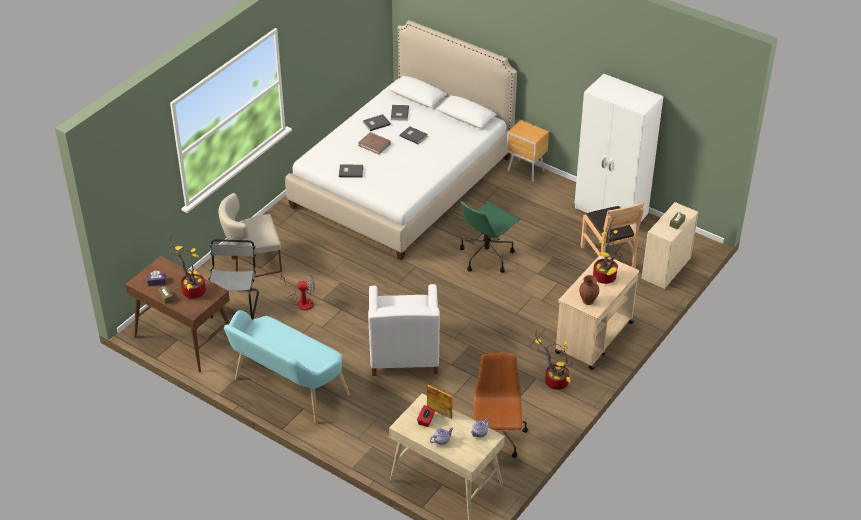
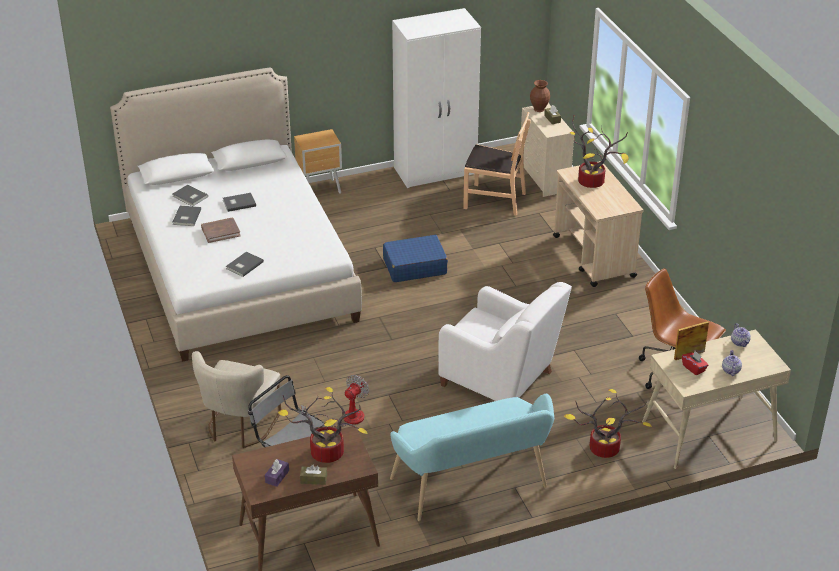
camera: 55 degrees left, 5 degrees down
(487, 255) = (414, 266): green office chair -> blue suitcase
(554, 382) = (630, 305): potted plant -> potted plant (602, 450)
(587, 301) = (615, 204): brown vase -> brown vase (539, 109)

